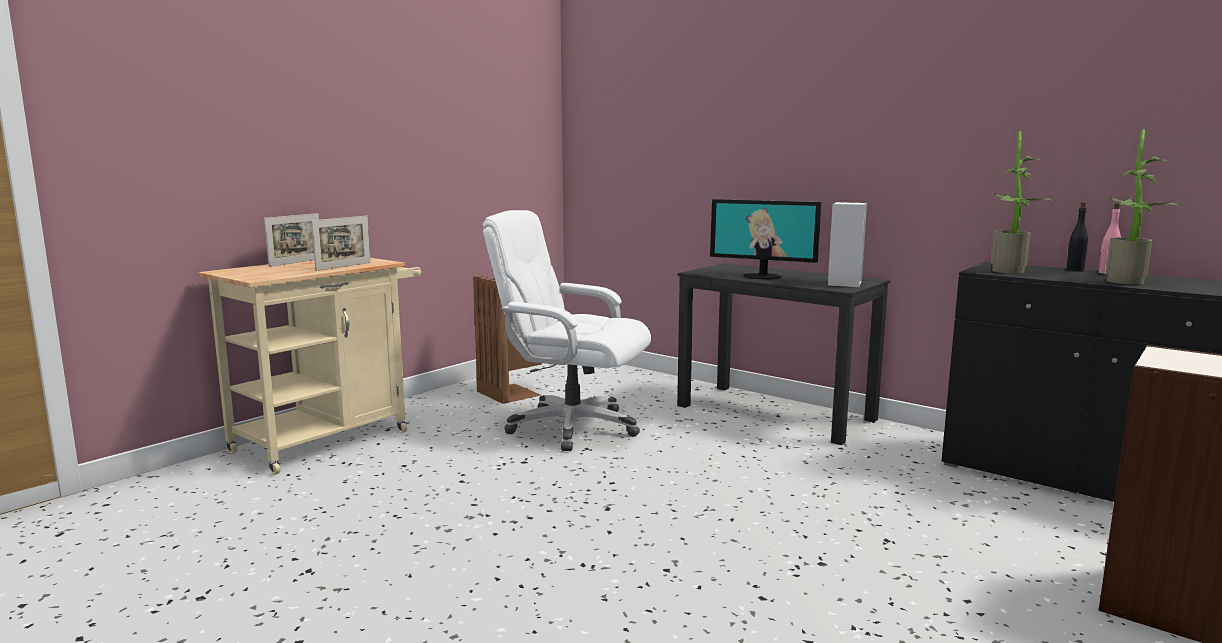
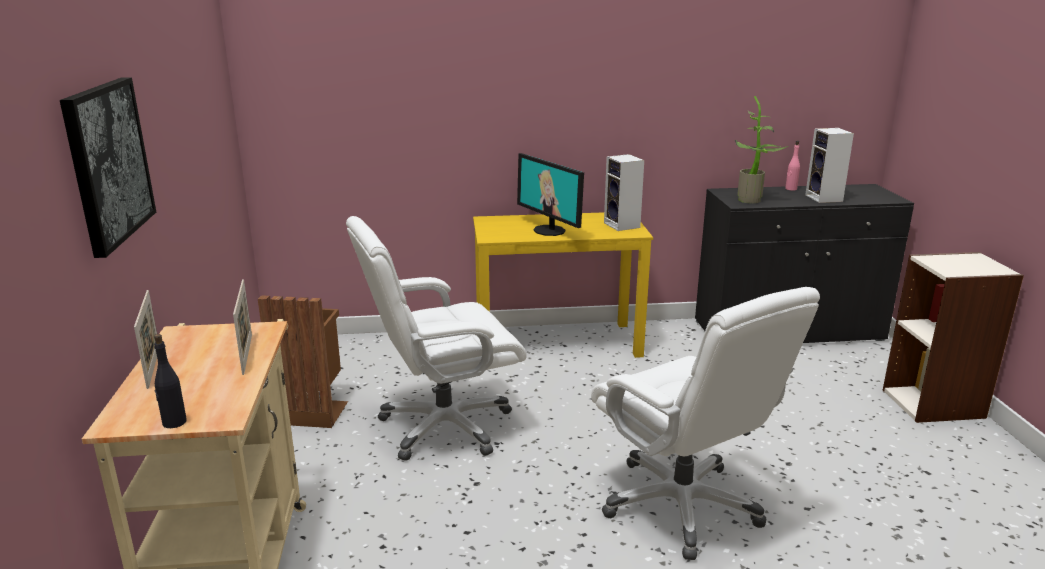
camera: 45 degrees left, 10 degrees up
(314, 122) = (108, 163): none -> picture
(644, 539) = (682, 505): none -> white office chair
(762, 276) = (550, 230): monitor -> monitor turned 75 degrees clockwise
(775, 412) = (558, 343): black desk -> yellow desk
(1074, 270) = (771, 189): black bottle -> black bottle (174, 422)
(1131, 282) = (825, 198): potted plant -> speaker

